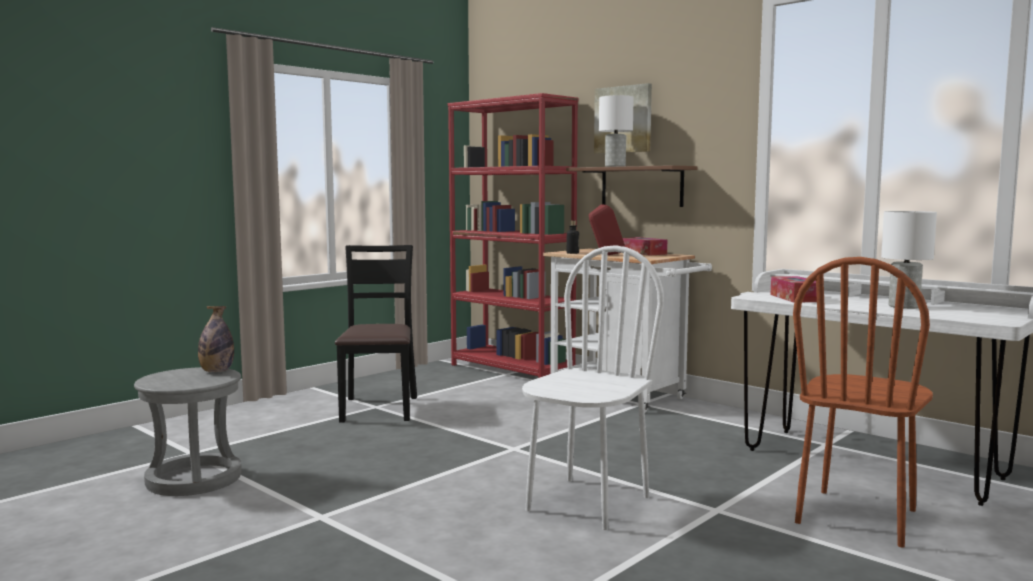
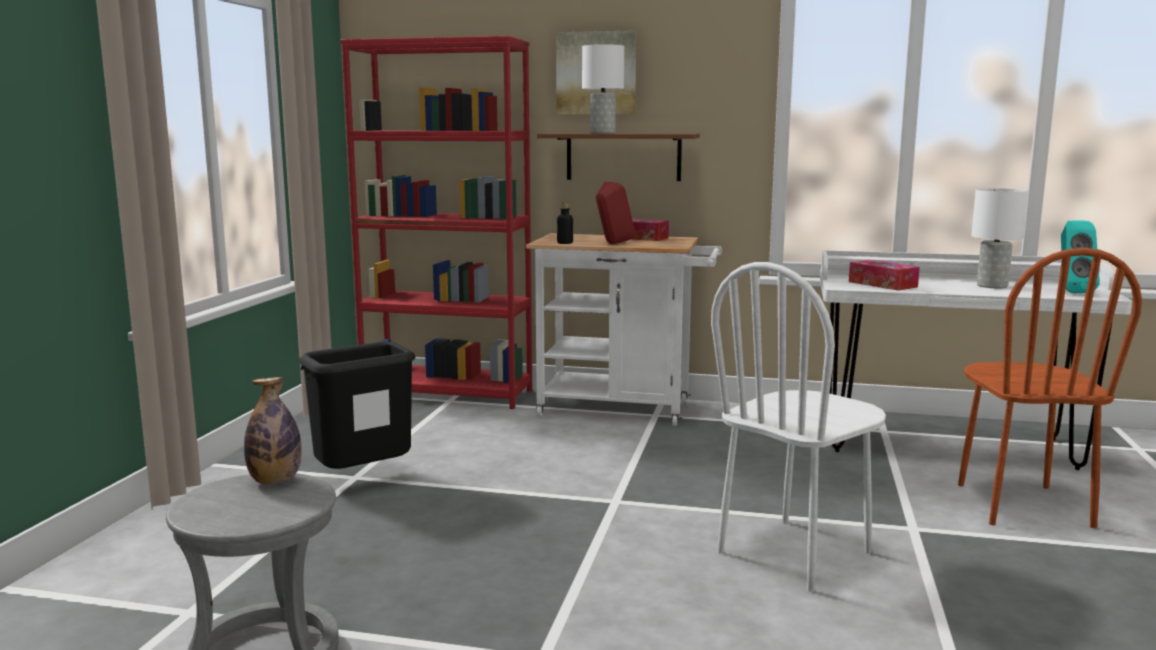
camera: 30 degrees left, 5 degrees up
(379, 408) = (364, 479): black chair -> black trash can
(587, 503) = (795, 553): white chair -> white chair turned 135 degrees counterclockwise
(973, 316) = (1071, 292): none -> turquoise speaker

